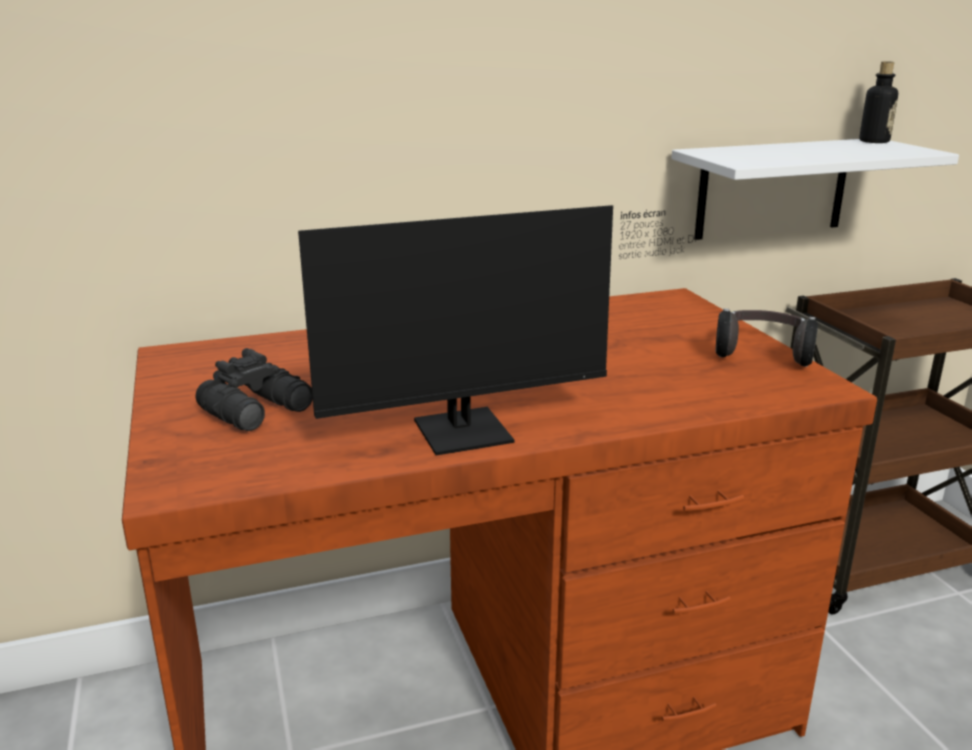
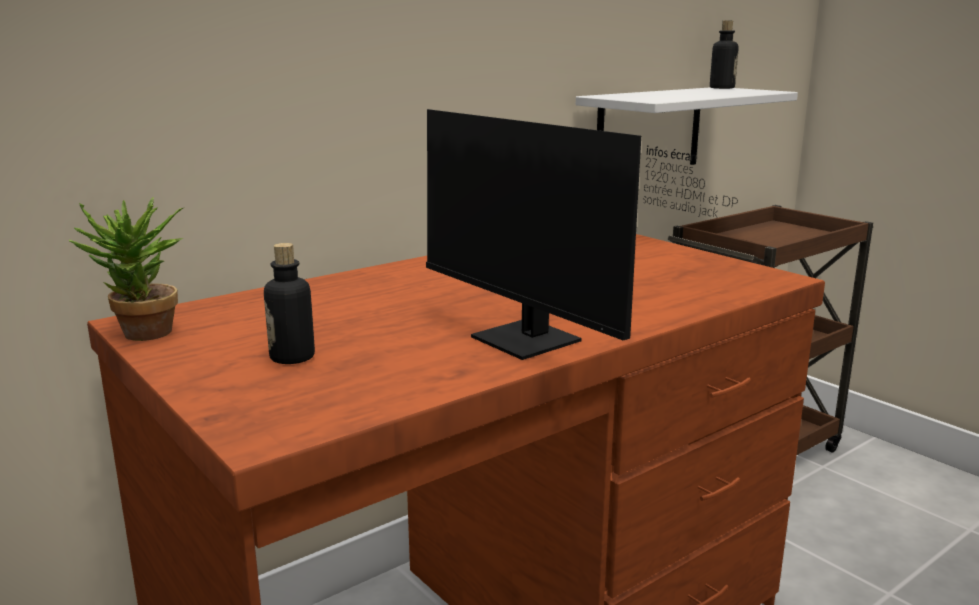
camera: 20 degrees left, 5 degrees down
(164, 370) = (142, 336): none -> potted plant
(259, 410) = (292, 357): black binoculars -> bottle
(478, 430) = (532, 344): monitor -> monitor turned 90 degrees clockwise
(763, 353) = (707, 261): headphones -> none

